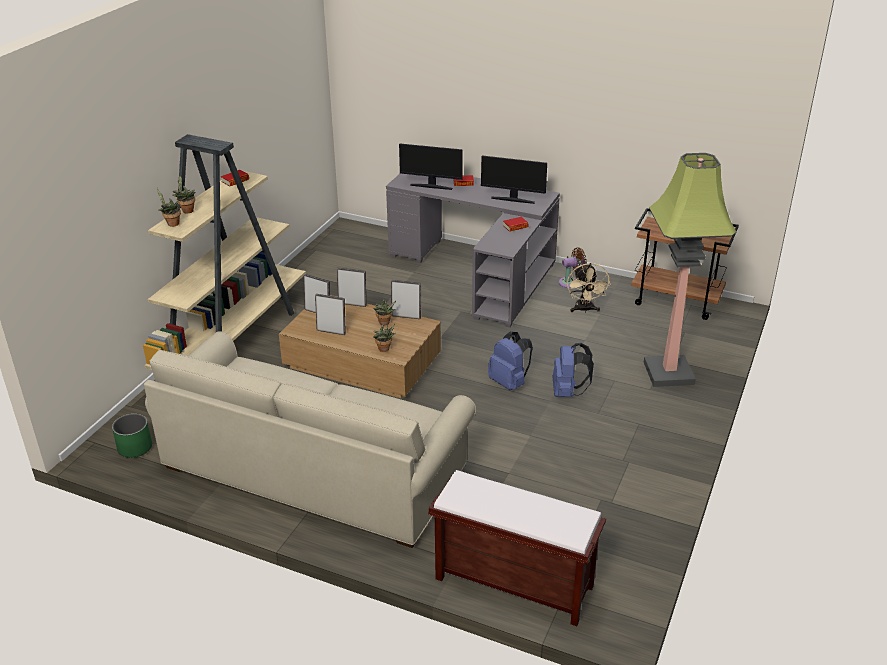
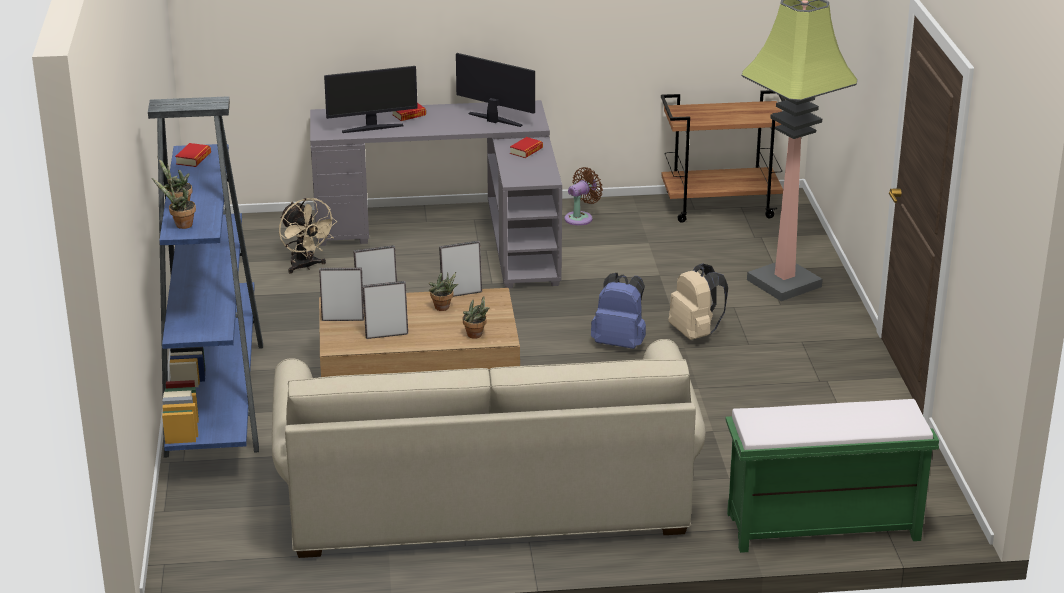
camera: 30 degrees left, 5 degrees down
(134, 448) = (228, 552): green planter -> none
(234, 339) = (215, 396): beige bookcase -> blue bookcase
(512, 583) = (821, 527): brown bench -> green bench
(513, 199) = (494, 120): monitor -> monitor turned 135 degrees counterclockwise
(568, 392) = (695, 333): blue backpack -> beige backpack
(584, 310) = (627, 243): beige fan -> beige fan (306, 266)

